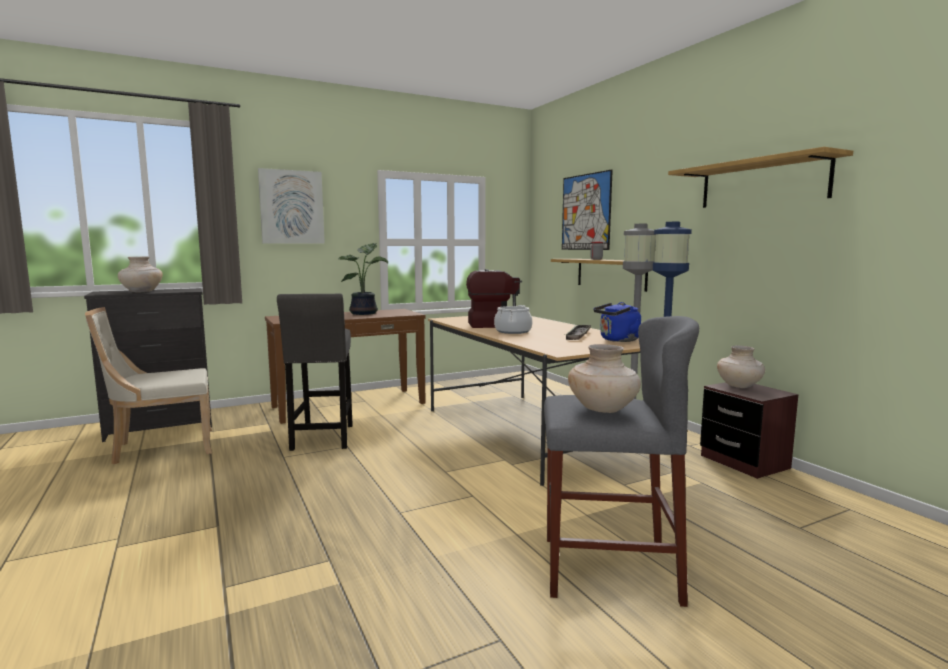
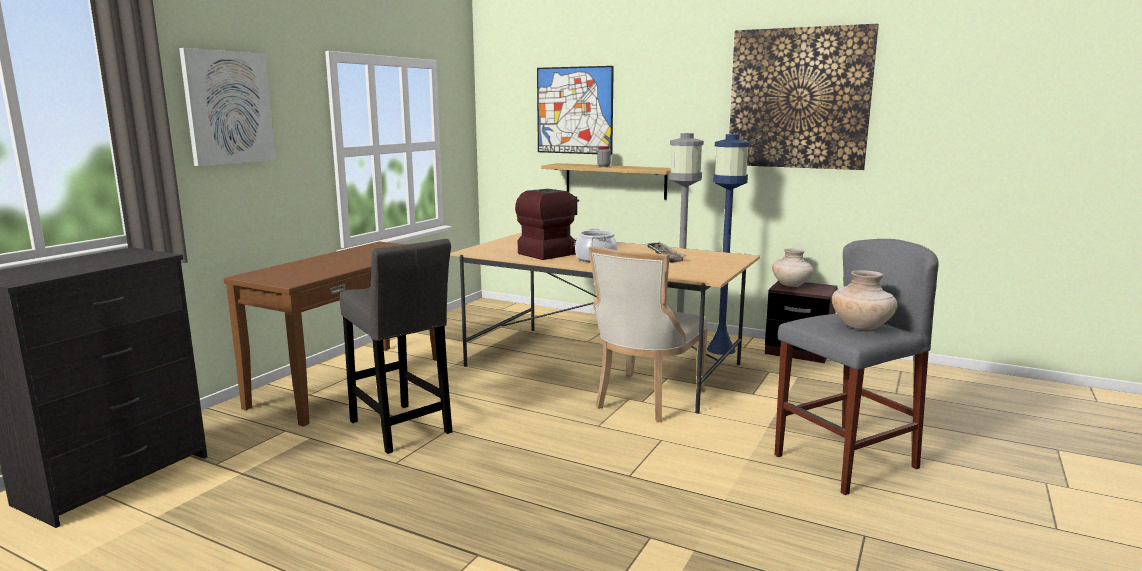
camera: 35 degrees left, 5 degrees up
(141, 292) = (74, 267): beige vase -> none
(161, 448) = (189, 504): beige chair -> beige chair (645, 400)
(365, 313) = (356, 254): potted plant -> none
(617, 340) = (711, 257): blue kettle -> none
(762, 183) = (799, 98): shelf -> picture

